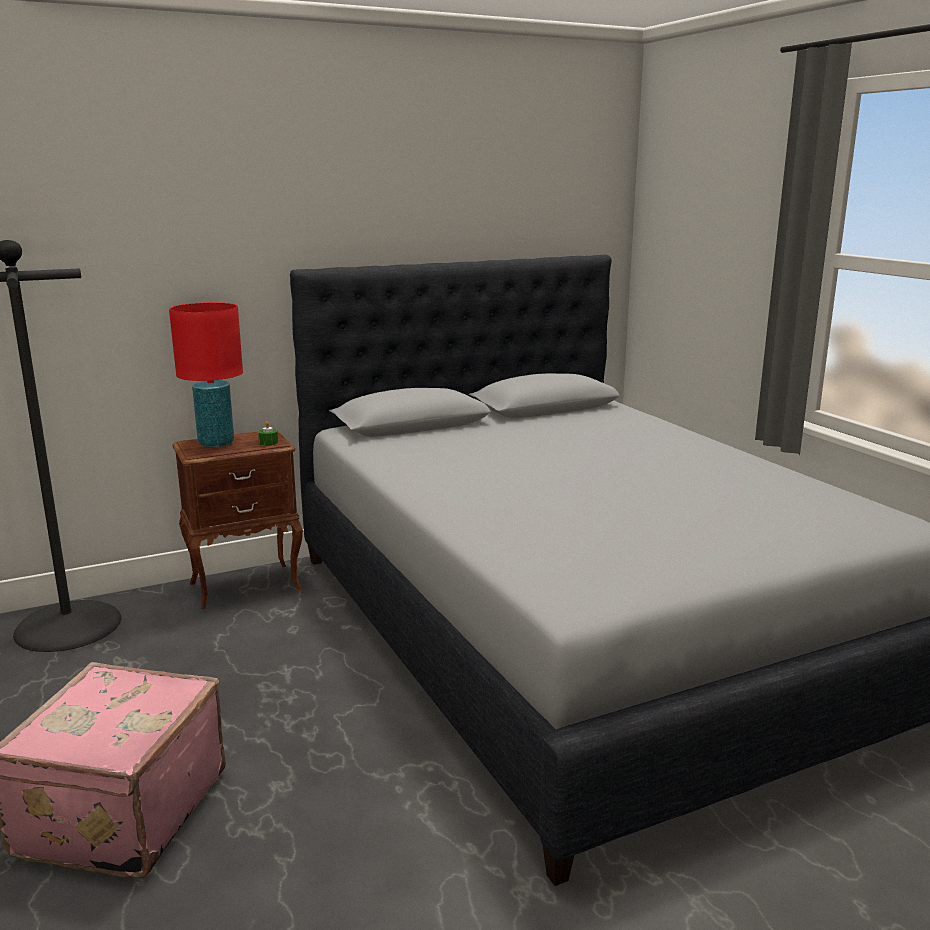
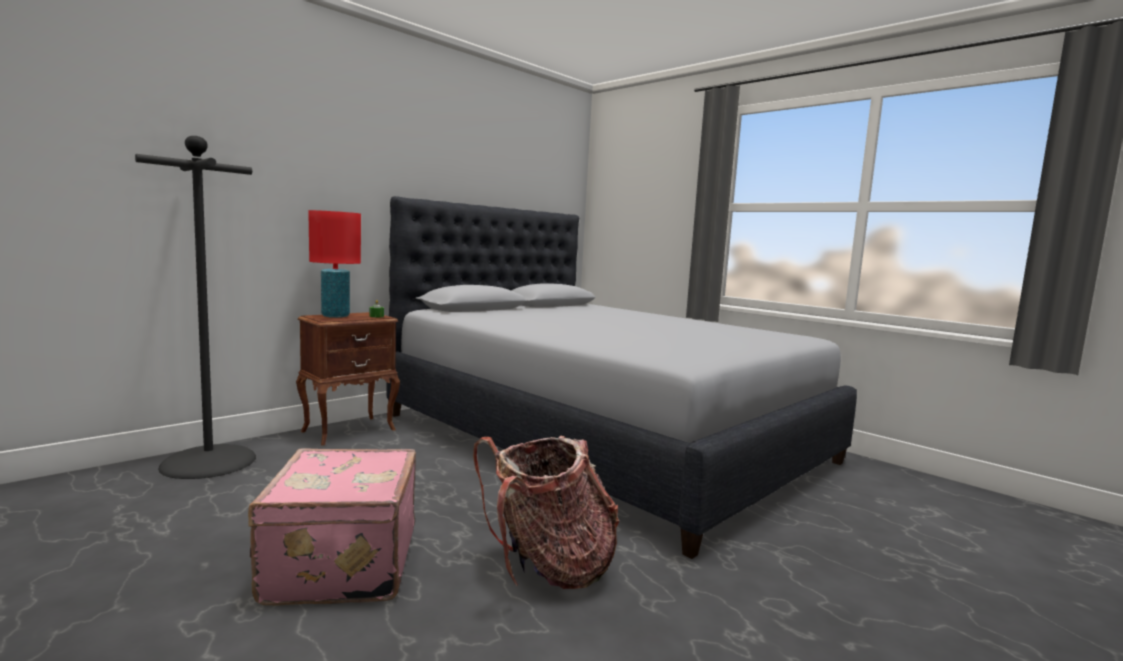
camera: 20 degrees left, 10 degrees down
(351, 863) = (548, 567): none -> backpack

